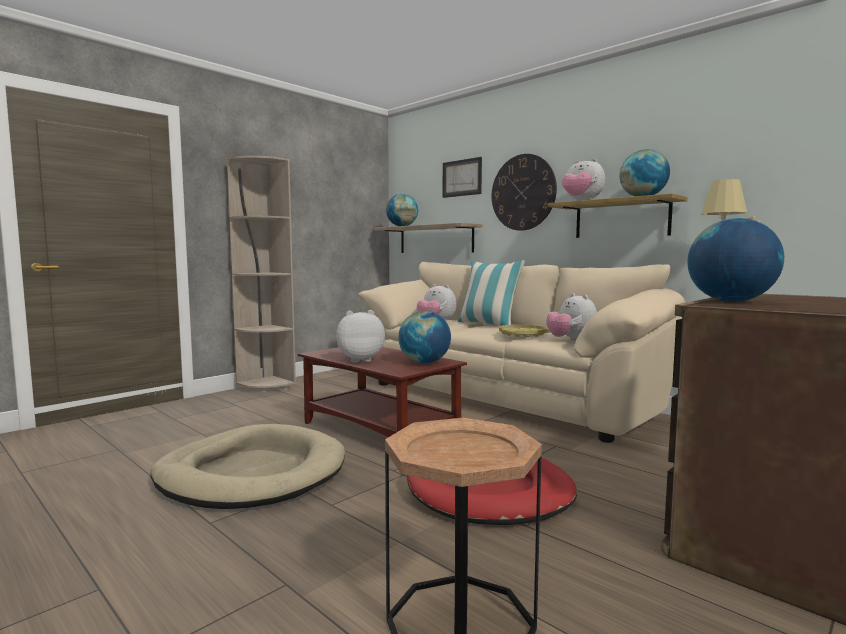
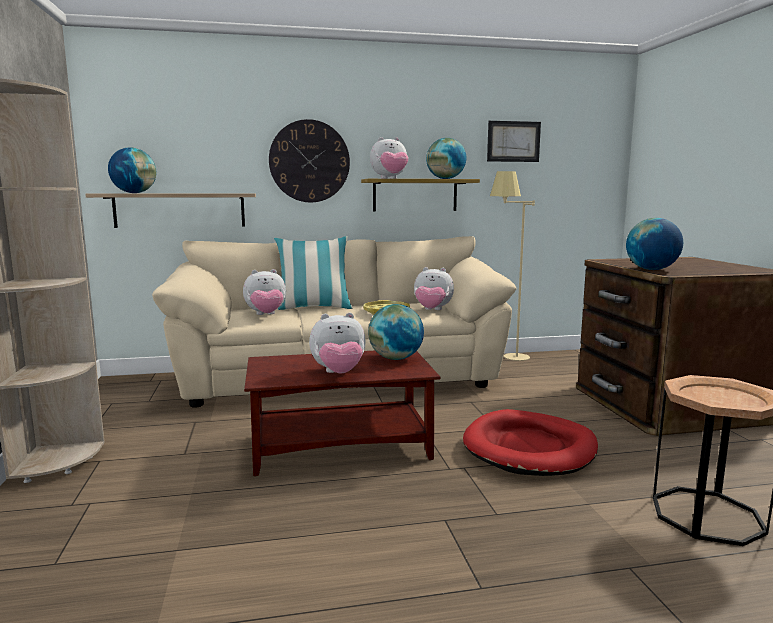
camera: 55 degrees left, 5 degrees up
(252, 473) = (373, 539): beige dog bed -> none
(359, 360) = (339, 373): plush toy -> plush toy turned 120 degrees counterclockwise
(462, 178) = (220, 135): picture -> picture (513, 141)

